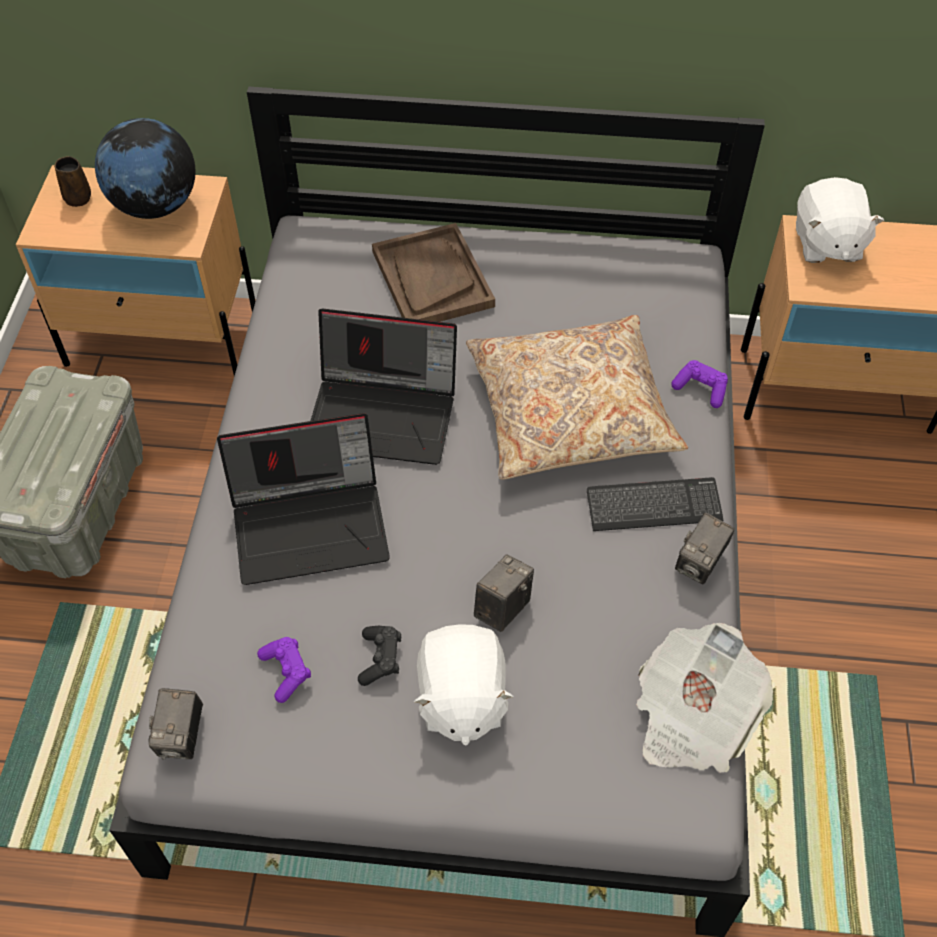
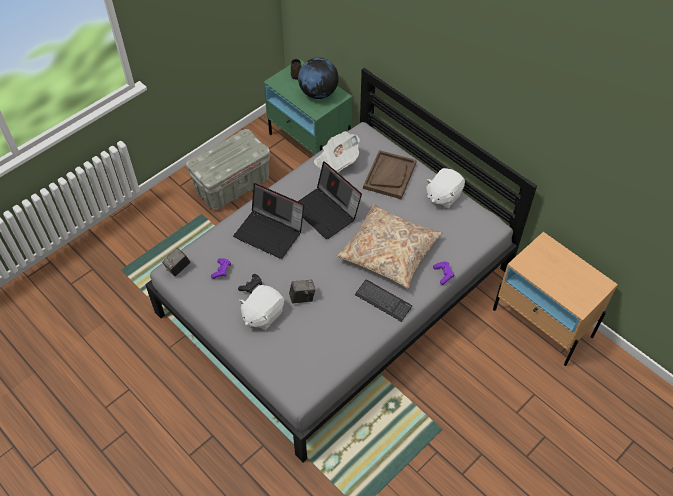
camera: 40 degrees right, 0 degrees up
(163, 338) = (309, 144): beige nightstand -> green nightstand
(692, 716) = (325, 370): newspaper -> newspaper (336, 161)
(700, 563) = (378, 329): camera -> none
(826, 244) = (547, 253): white plush toy -> white plush toy (443, 196)

